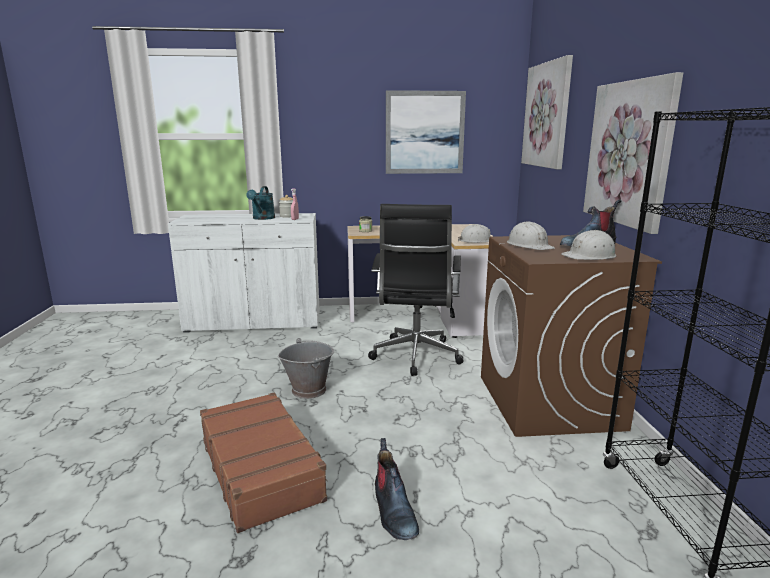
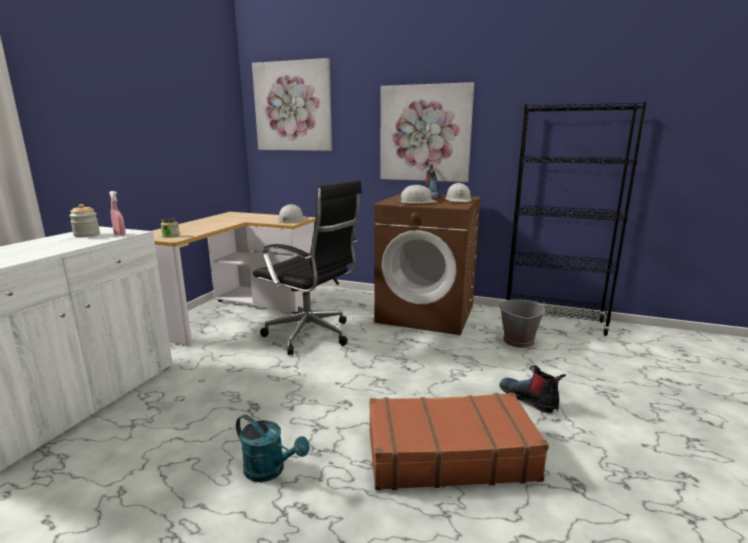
camera: 65 degrees left, 0 degrees up
(262, 218) = (66, 244): turquoise watering can -> turquoise watering can (270, 470)
(309, 390) = (317, 400): grey bucket -> grey bucket (518, 341)
(393, 512) = (529, 399): boot -> boot turned 135 degrees counterclockwise
(424, 133) = (178, 119): picture -> none

